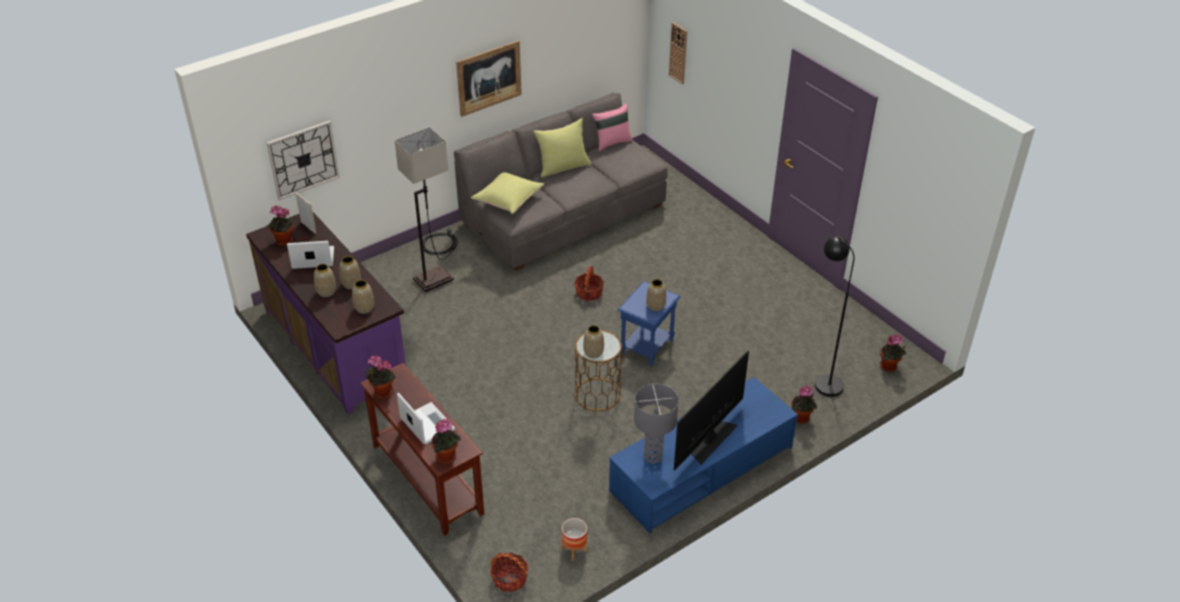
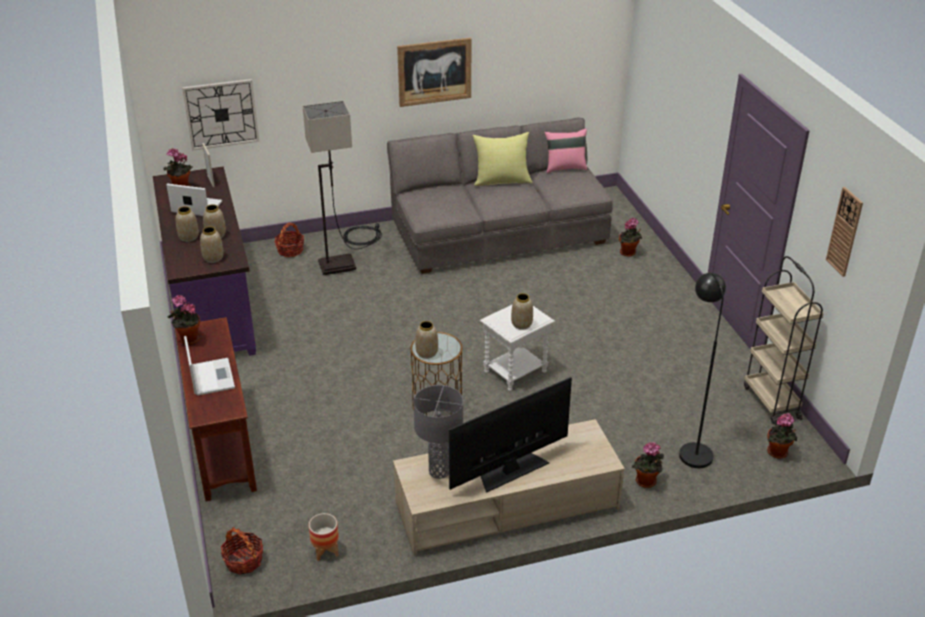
camera: 20 degrees right, 5 degrees down
(447, 457) = (210, 412): potted plant -> potted plant (628, 253)
(508, 200) = (429, 200): yellow pillow -> none
(589, 293) = (483, 308): basket -> basket (290, 250)
(647, 346) = (516, 371): blue side table -> white side table
(678, 53) = (649, 82): wall clock -> wall clock (845, 232)
(701, 469) = (506, 505): blue tv stand -> beige tv stand
(864, 324) = (771, 402): none -> beige cart

